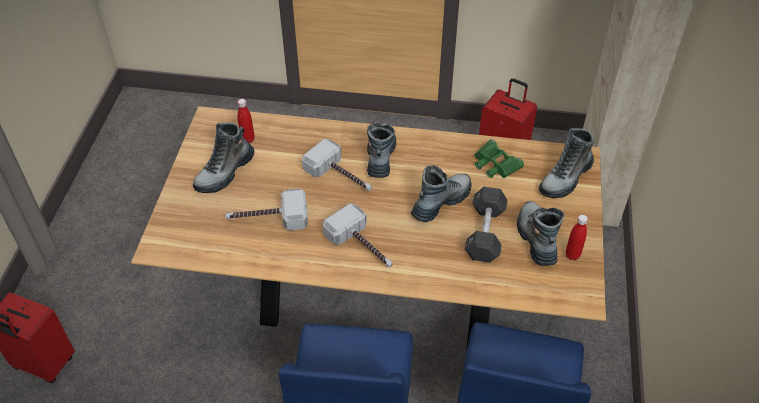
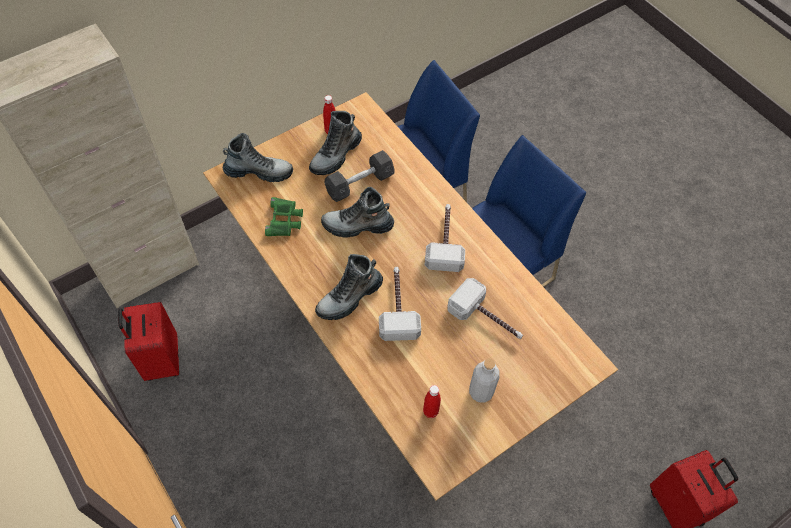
camera: 135 degrees left, 10 degrees up
(225, 173) = (481, 392): boot -> grey bottle

